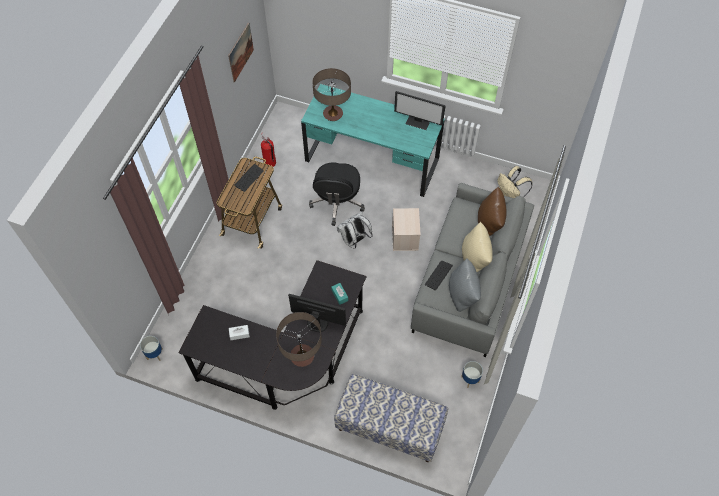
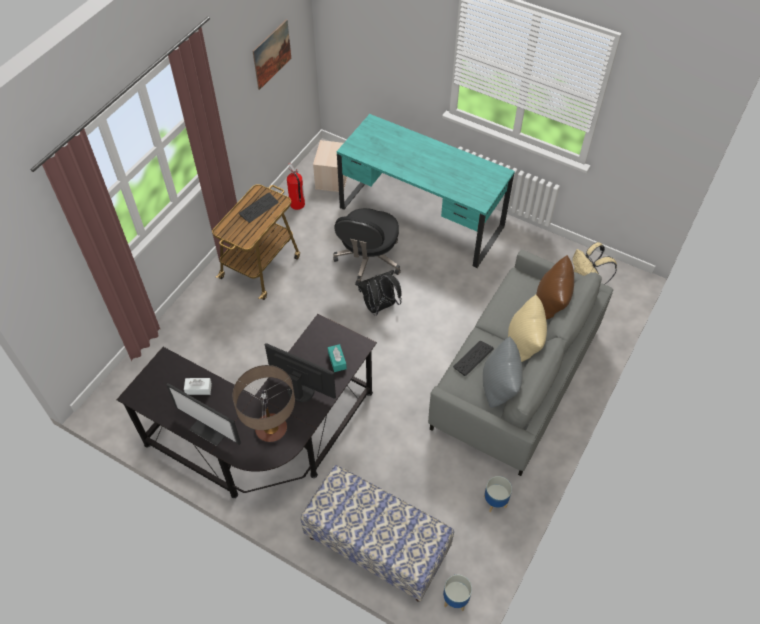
camera: 10 degrees right, 5 degrees down
(154, 354) = (103, 405): planter -> planter (455, 599)
(333, 114) = (377, 149): table lamp -> none
(354, 240) = (380, 307): white backpack -> black backpack
(404, 237) = (443, 312): beige storage box -> beige storage box (332, 178)
(418, 122) = (480, 170): monitor -> monitor (210, 429)

